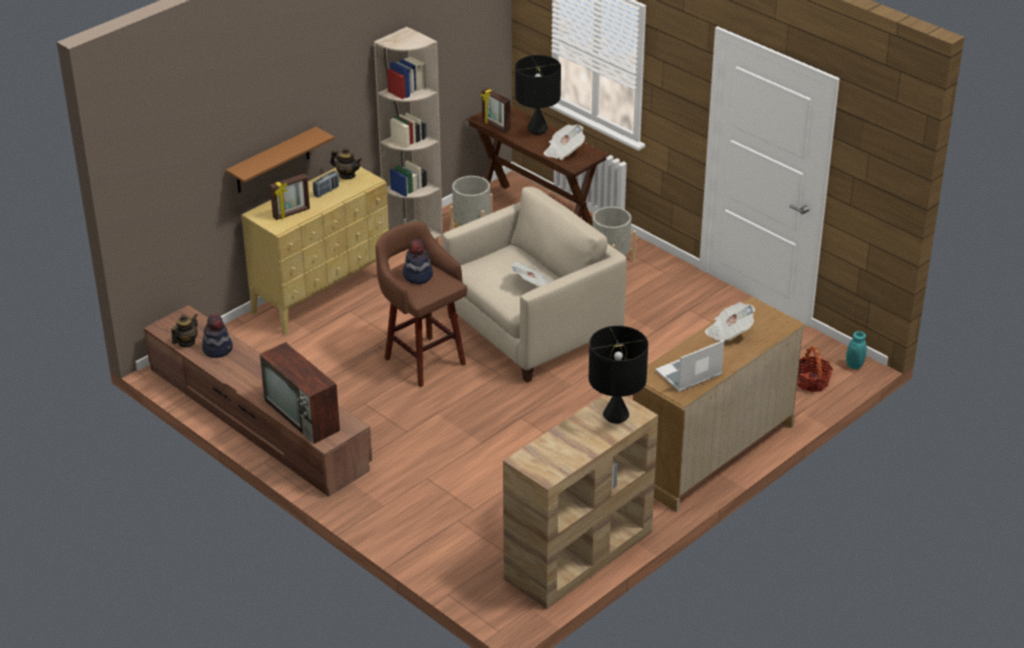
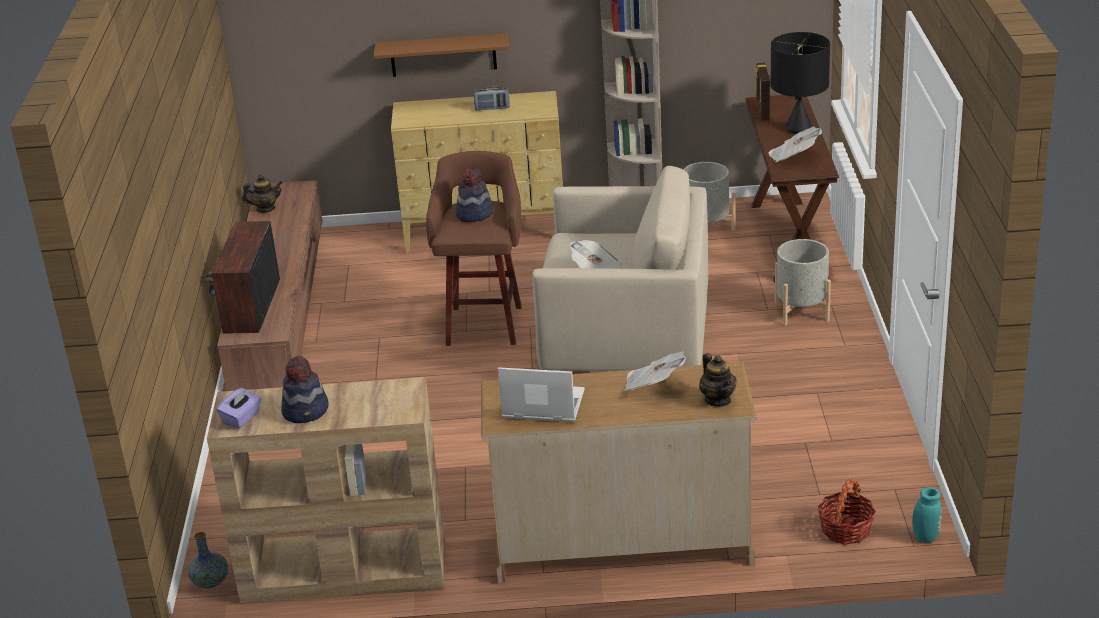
camera: 45 degrees right, 5 degrees down
(218, 349) = (279, 223): hat -> hat (306, 411)
(291, 213) = (433, 116): picture frame -> none
(347, 175) = (532, 102): teapot -> teapot (718, 399)
(507, 608) = (211, 582): none -> vase
(548, 467) = (242, 418): none -> purple tissue box
(615, 417) = (380, 404): black table lamp -> none

